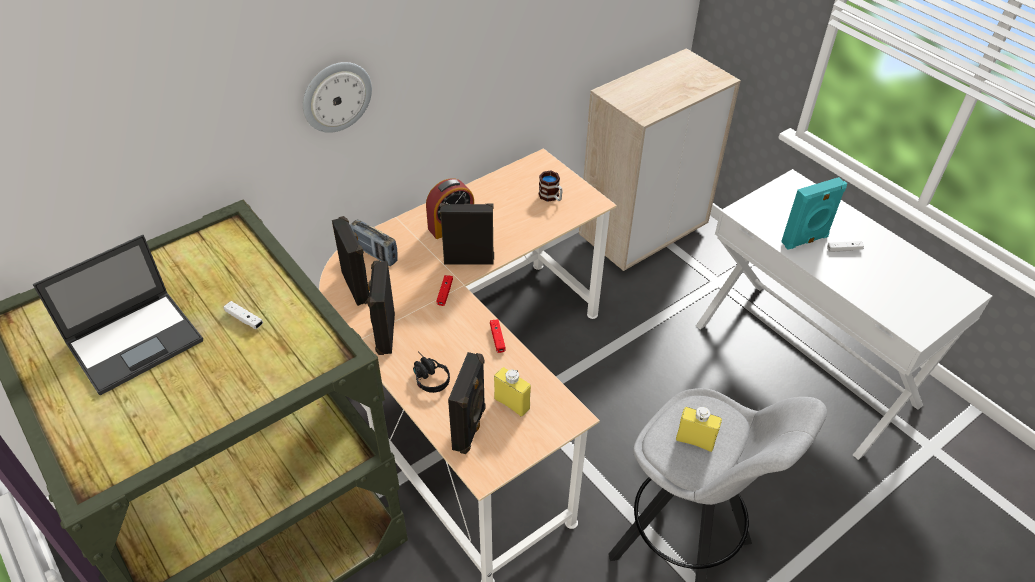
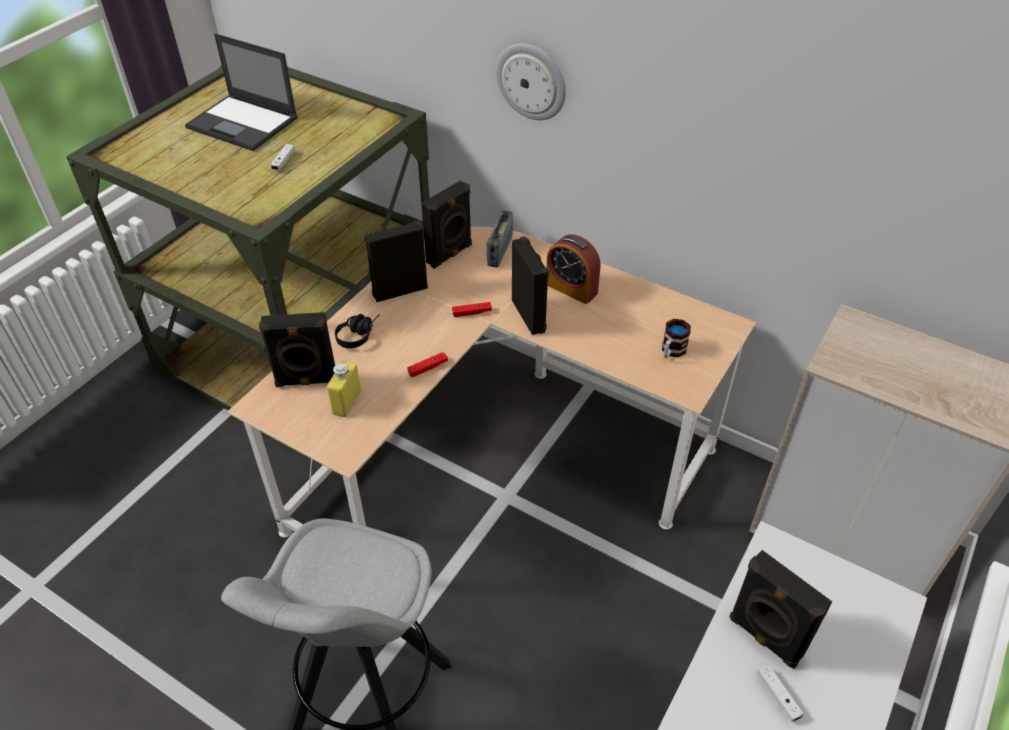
camera: 70 degrees right, 0 degrees up
(695, 440) = (347, 570): yellow bottle -> none
(805, 240) = (764, 638): turquoise speaker -> black speaker

